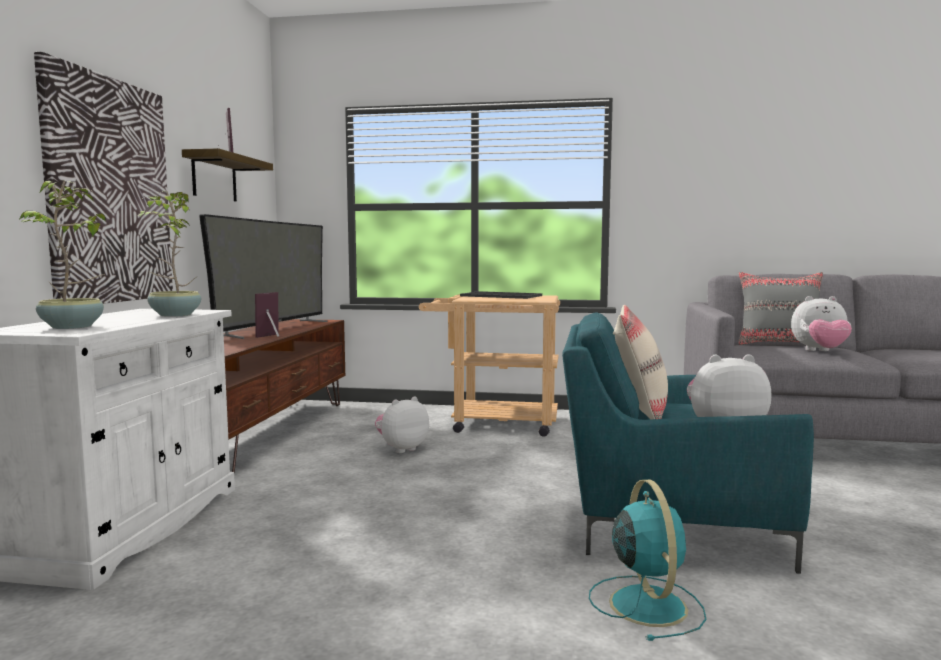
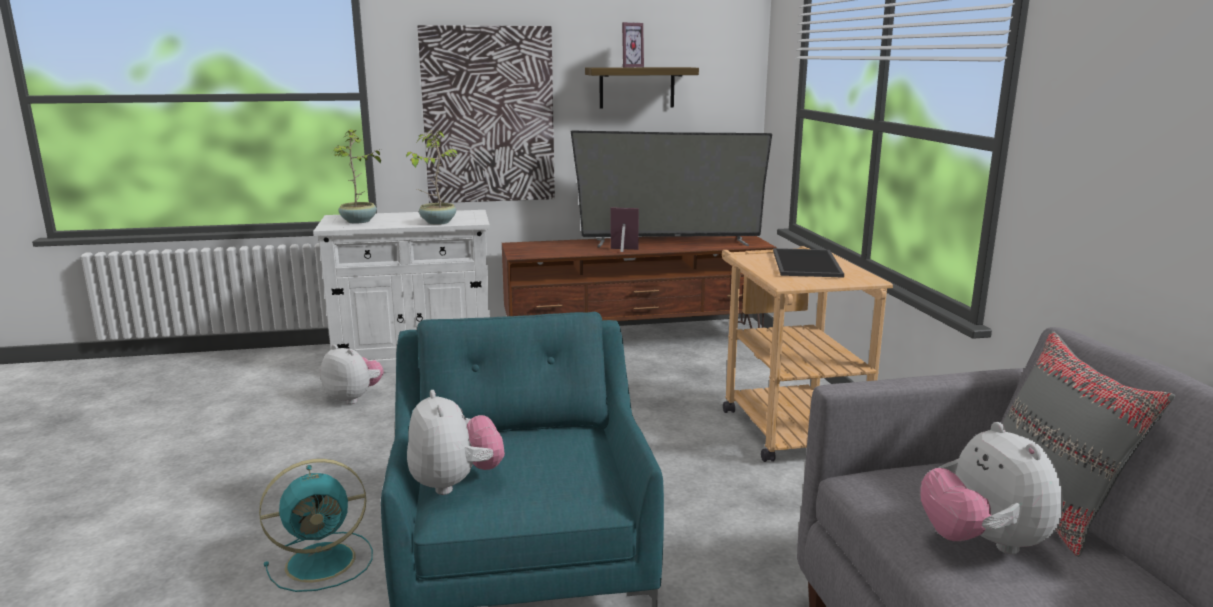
camera: 70 degrees right, 10 degrees up
(401, 449) = (641, 398): plush toy -> plush toy (354, 398)
(639, 411) = (528, 436): beige pillow -> none

